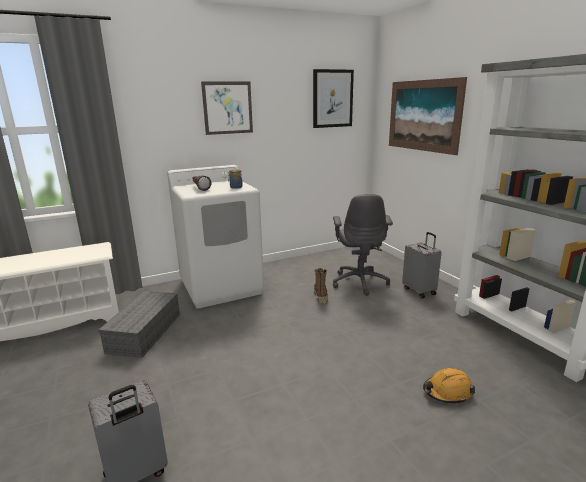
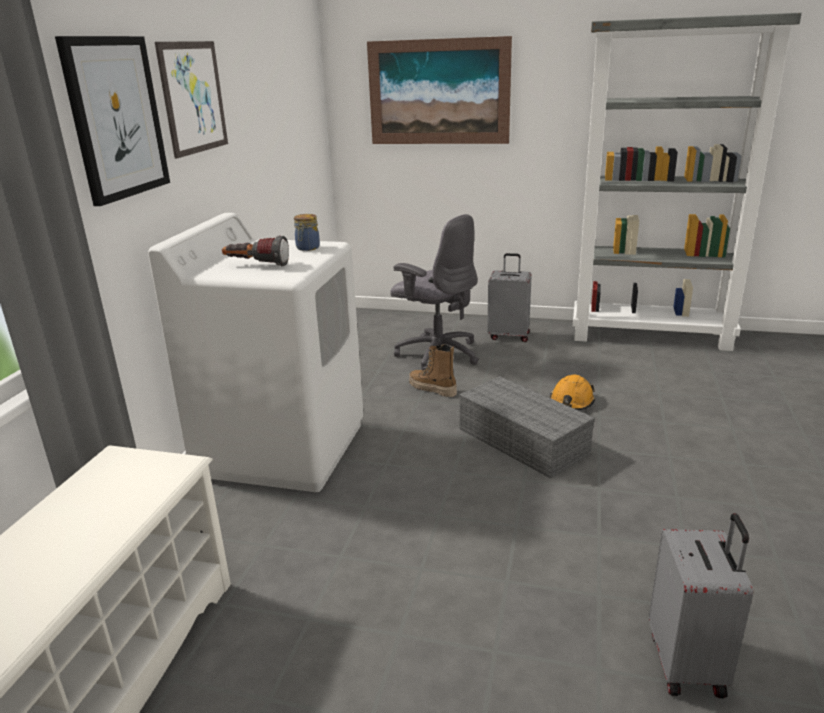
camera: 50 degrees left, 5 degrees up
(145, 333) = (327, 566): grey storage box -> grey storage box (525, 441)
(332, 98) = (292, 71): picture -> picture (116, 118)
(447, 392) = (698, 406): orange hard hat -> orange hard hat (571, 402)

